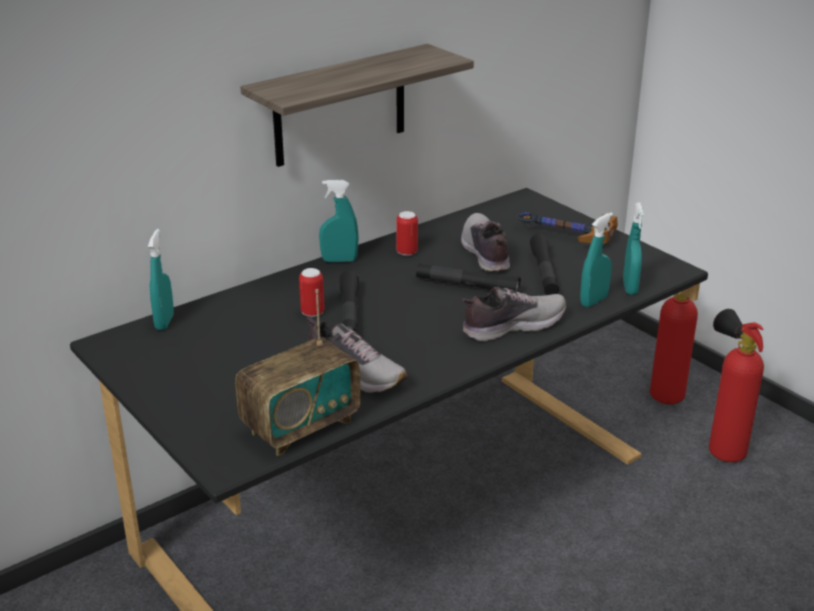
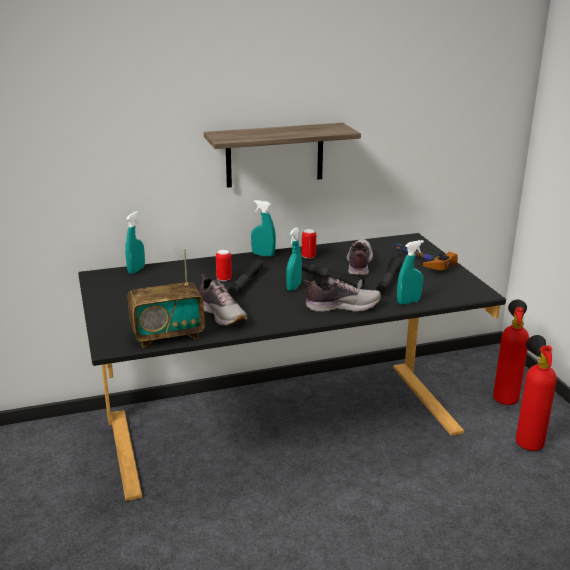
camera: 20 degrees right, 5 degrees down
(630, 288) = (440, 298): turquoise spray bottle -> turquoise spray bottle (294, 287)

